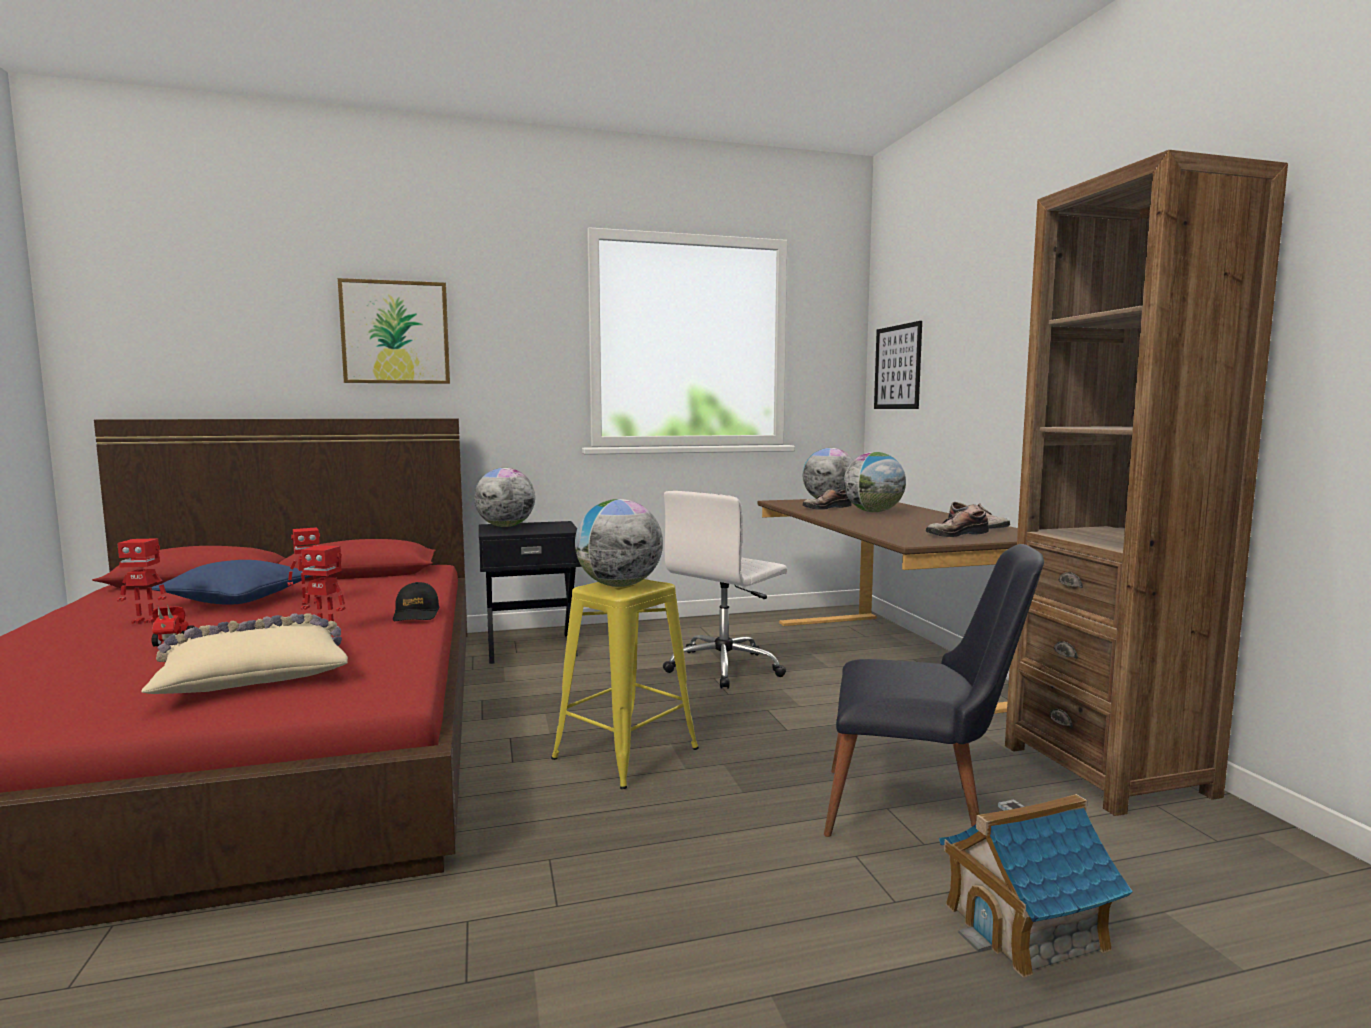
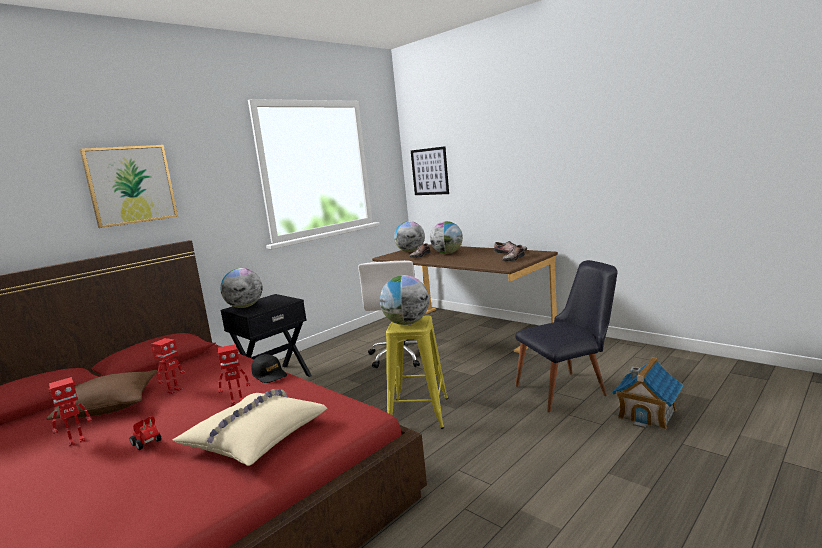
camera: 30 degrees left, 5 degrees up
(239, 599) = (109, 406): blue pillow -> brown pillow
(1107, 770) = (604, 349): brown bookcase -> none

